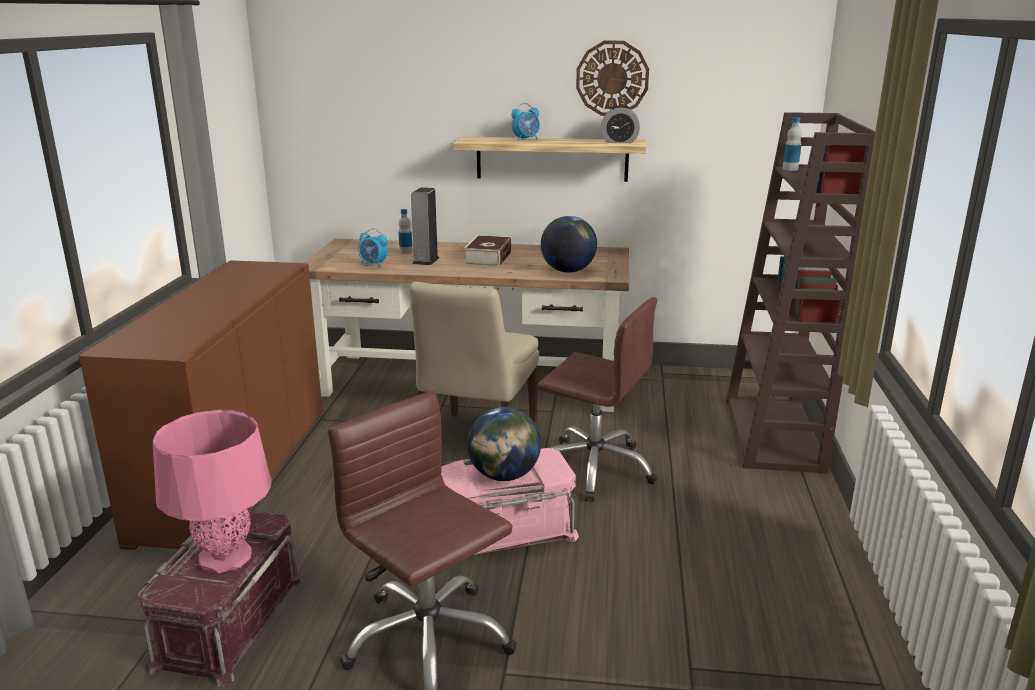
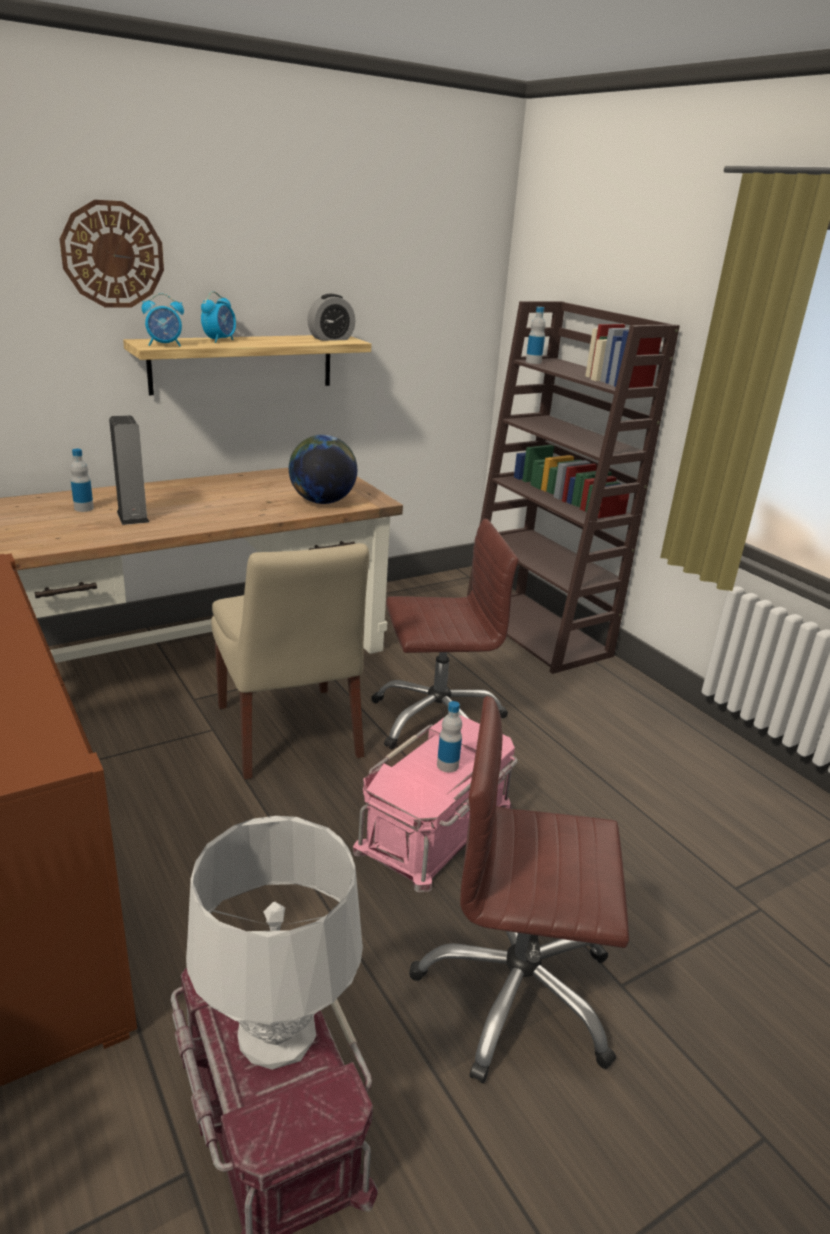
camera: 40 degrees left, 5 degrees up
(226, 557) = (277, 1032): pink table lamp -> grey table lamp
(373, 264) = (69, 535): alarm clock -> alarm clock (165, 345)
(488, 258) = (207, 500): book -> none
(504, 476) = (447, 765): globe -> bottle
(612, 78) = (308, 260): wall clock -> wall clock (113, 255)

